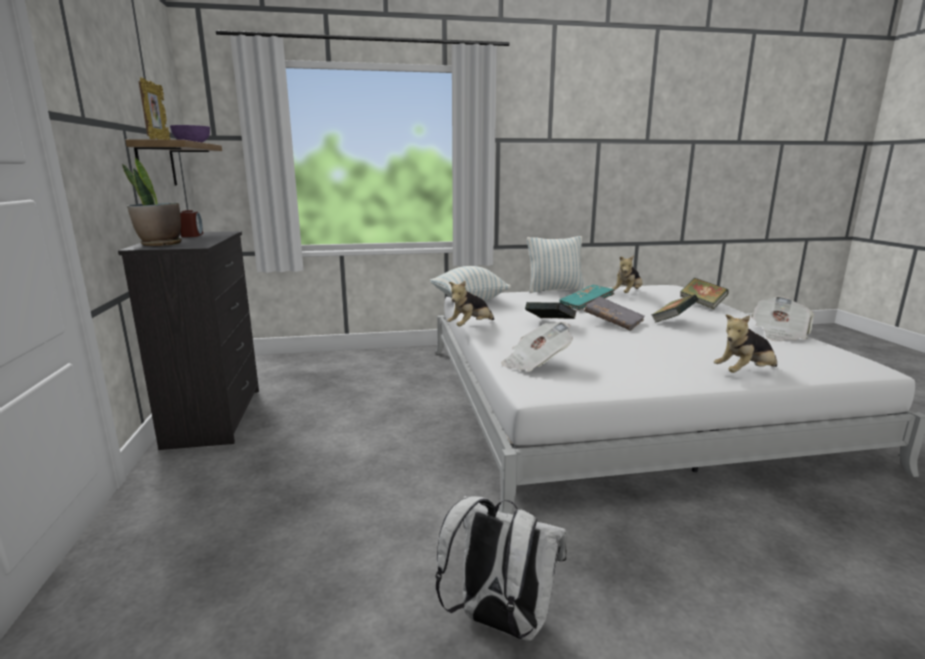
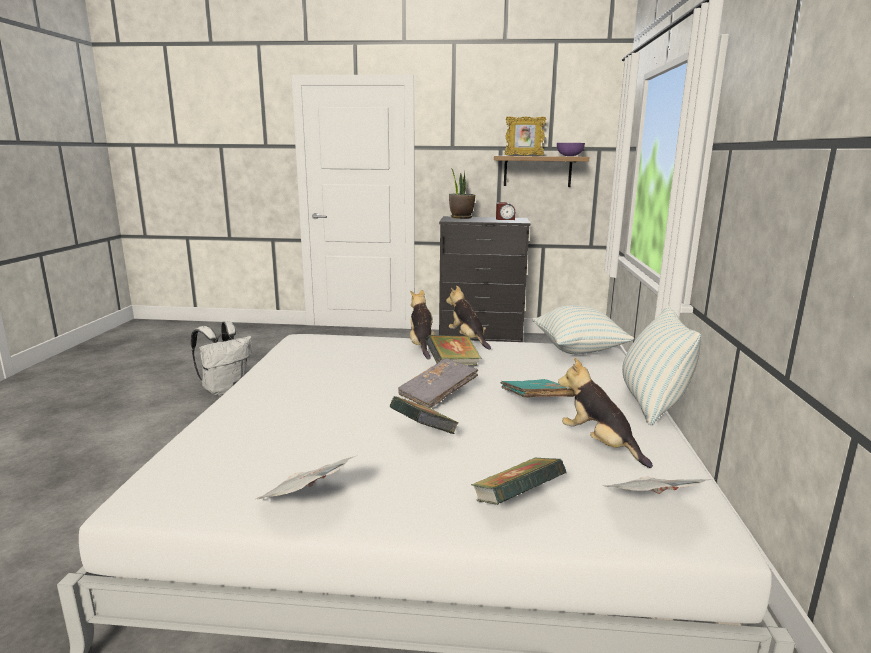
camera: 105 degrees right, 0 degrees up
(535, 363) = (350, 345): newspaper -> newspaper (652, 507)
(745, 373) = (234, 412): plush toy -> plush toy (422, 346)

